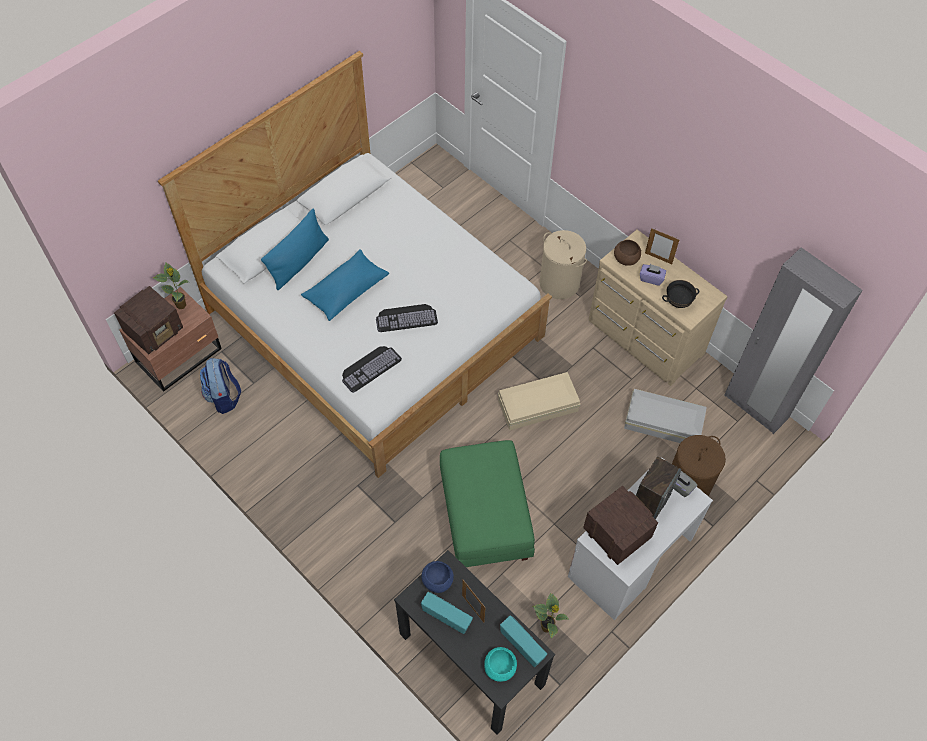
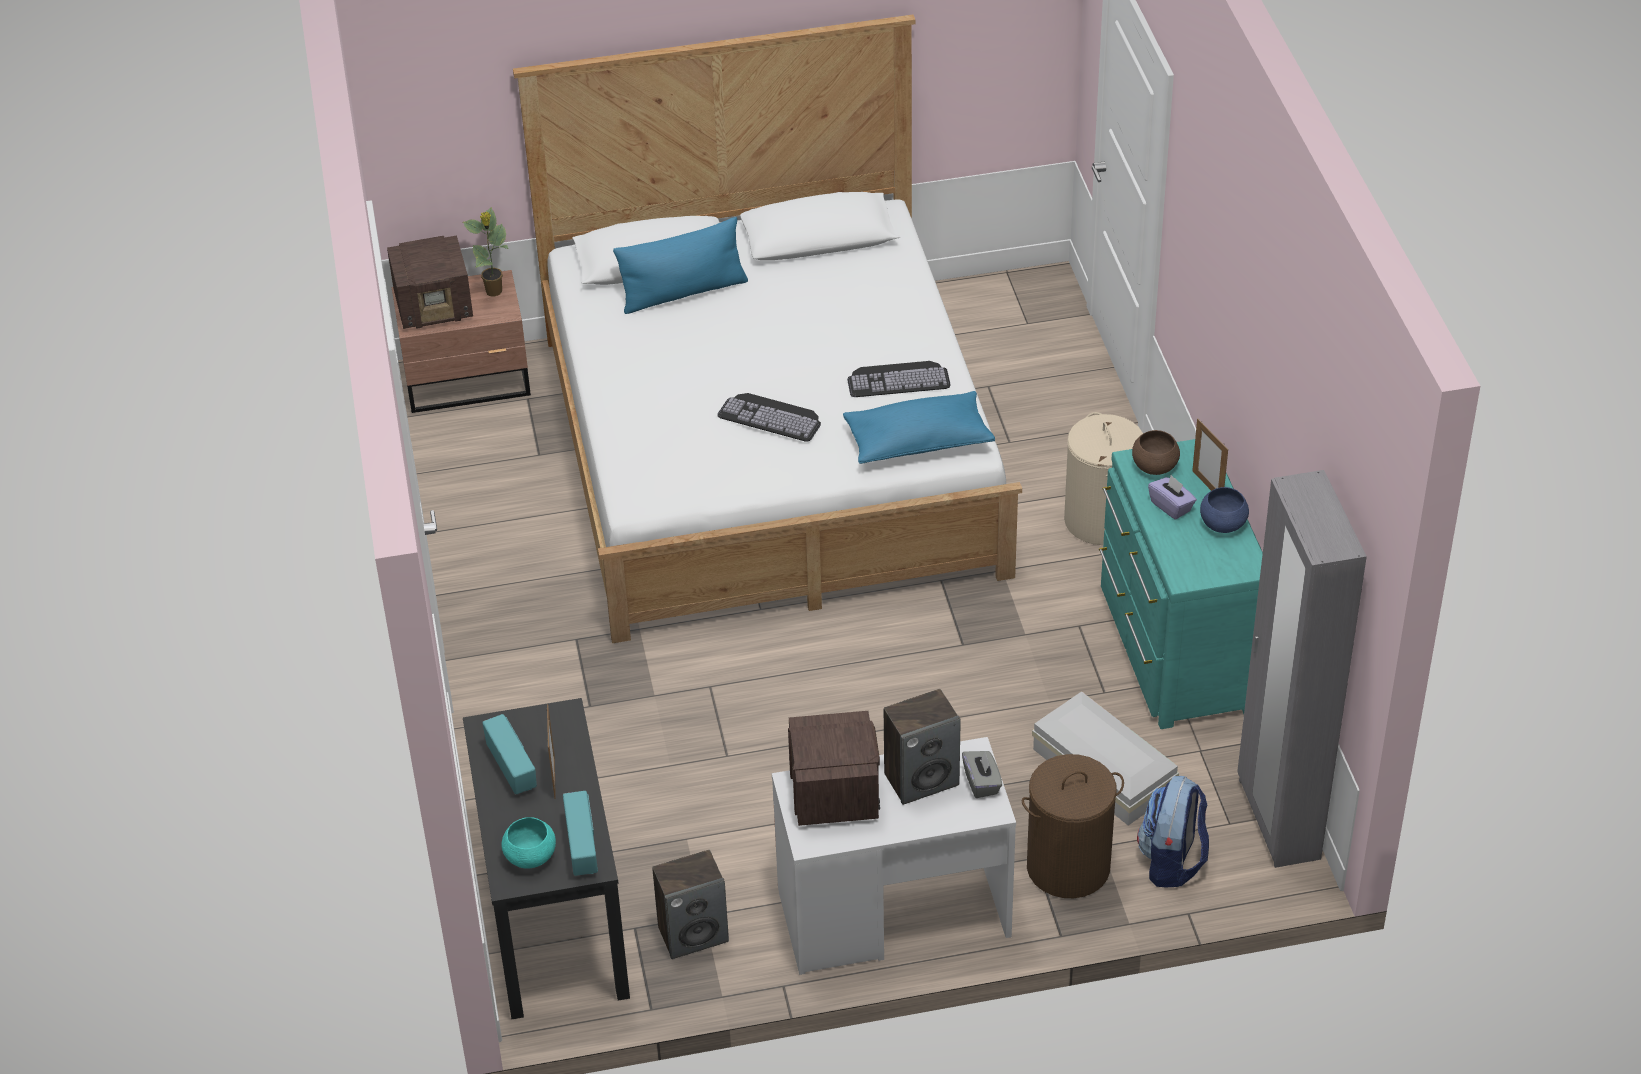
camera: 35 degrees right, 15 degrees down
(224, 397) = (485, 454): backpack -> backpack (1172, 862)
(346, 291) = (717, 352): blue pillow -> blue pillow (918, 442)
(370, 367) = (668, 452): keyboard -> keyboard (898, 378)
(437, 581) = (535, 725): blue bowl -> blue bowl (1222, 524)
(483, 517) = (720, 759): green ottoman -> none
(539, 406) = (925, 663): beige storage box -> none
(547, 627) = (693, 934): potted plant -> speaker
(644, 339) = (1173, 650): beige dresser -> turquoise dresser
(678, 303) = (1184, 553): black bowl -> none

